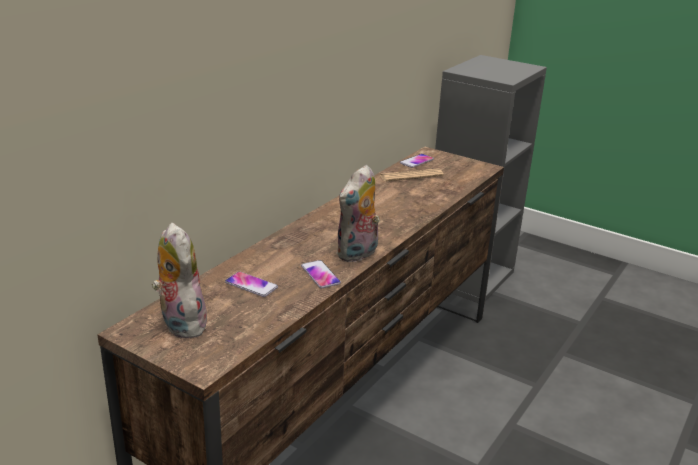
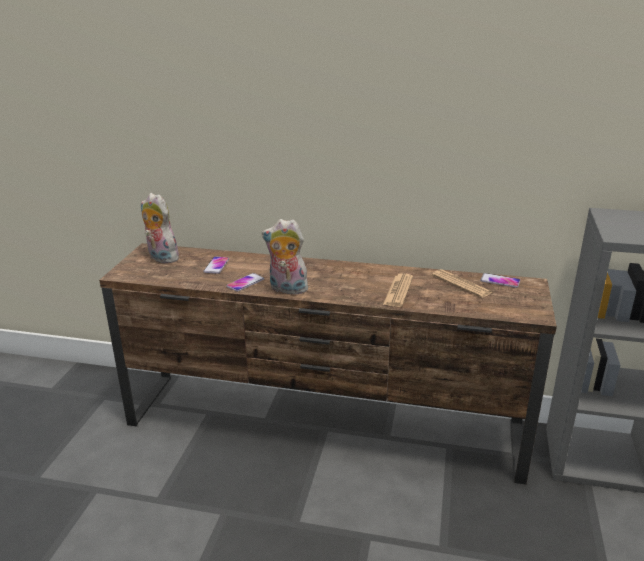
camera: 70 degrees right, 0 degrees up
(180, 323) = (161, 258): plush toy -> plush toy turned 90 degrees counterclockwise
(404, 203) = (398, 291): none -> newspaper

